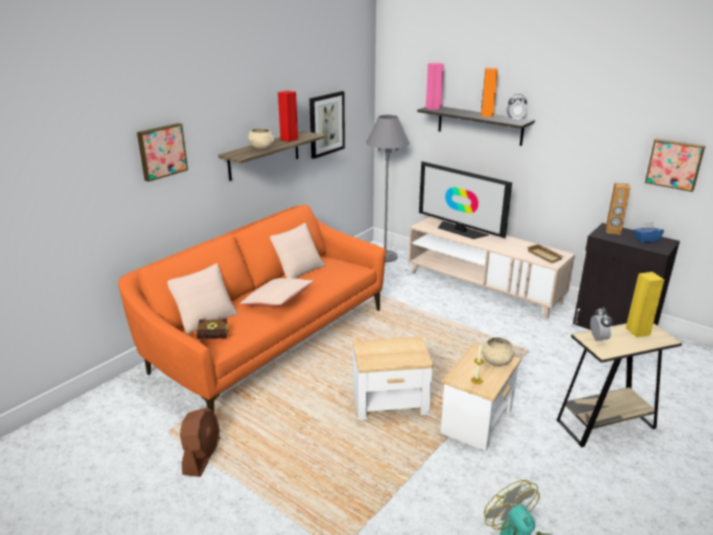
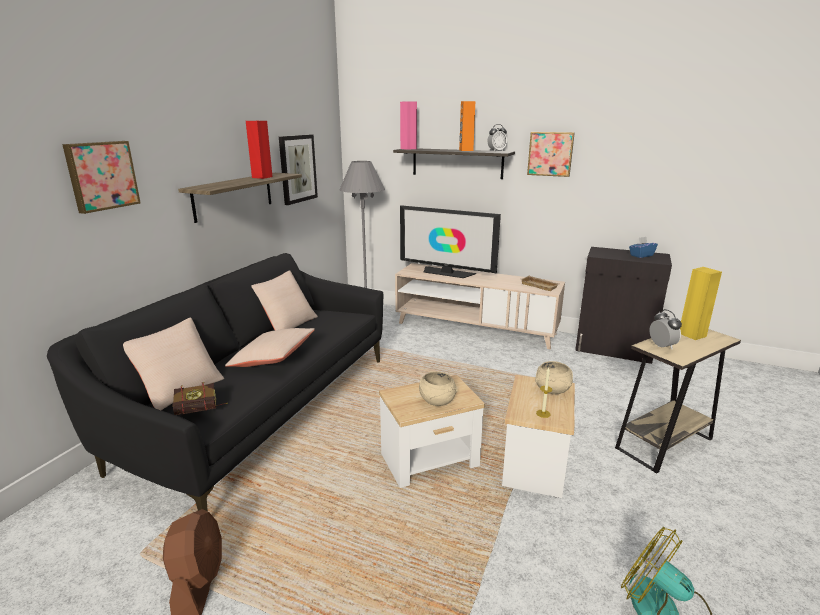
camera: 15 degrees left, 5 degrees down
(261, 148) = (232, 182): beige bowl -> beige bowl (436, 401)
(268, 340) = (259, 410): orange sofa -> black sofa
(613, 231) = (606, 251): brown speaker -> none
(674, 164) = (659, 178): picture -> picture (550, 154)

